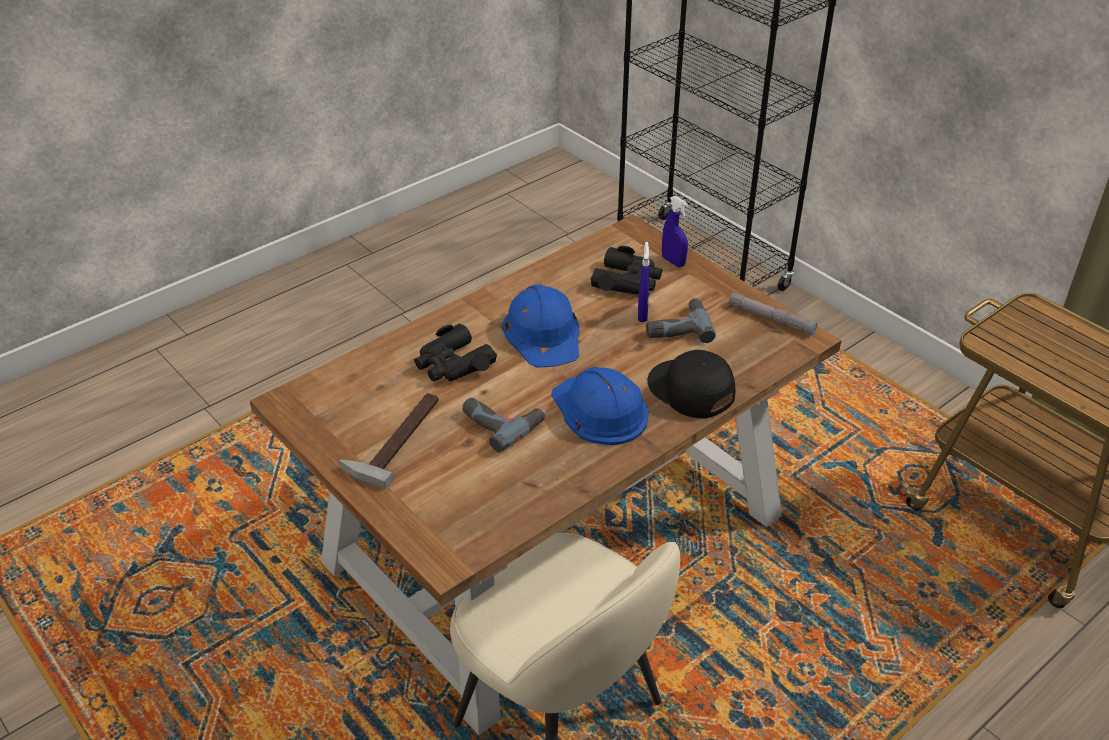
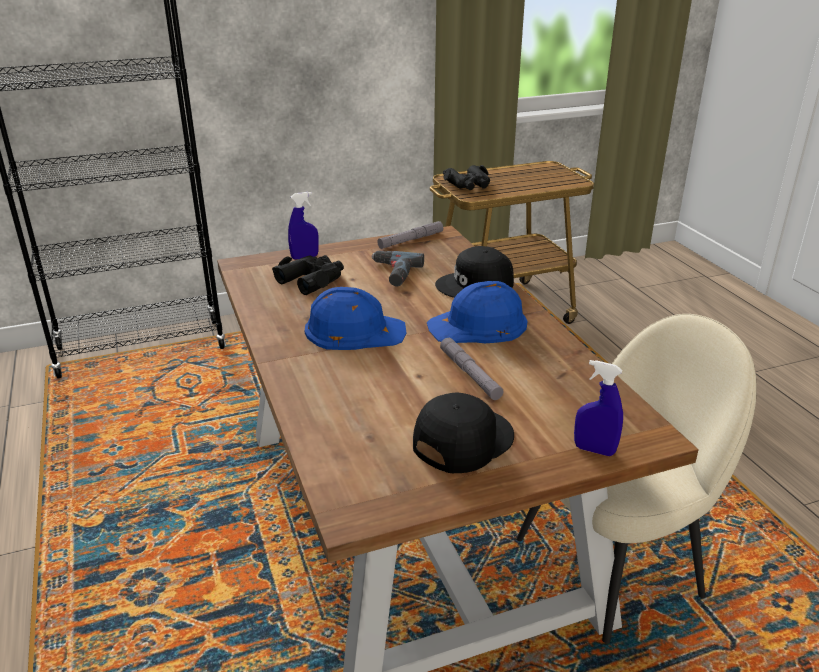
camera: 70 degrees left, 10 degrees down
(395, 438) = (461, 440): hammer -> black cap
(453, 364) = (364, 385): black binoculars -> black binoculars (469, 185)
(502, 422) = (470, 374): power drill -> grey flashlight
(642, 314) = (364, 283): blue spray bottle -> blue spray bottle (594, 450)

